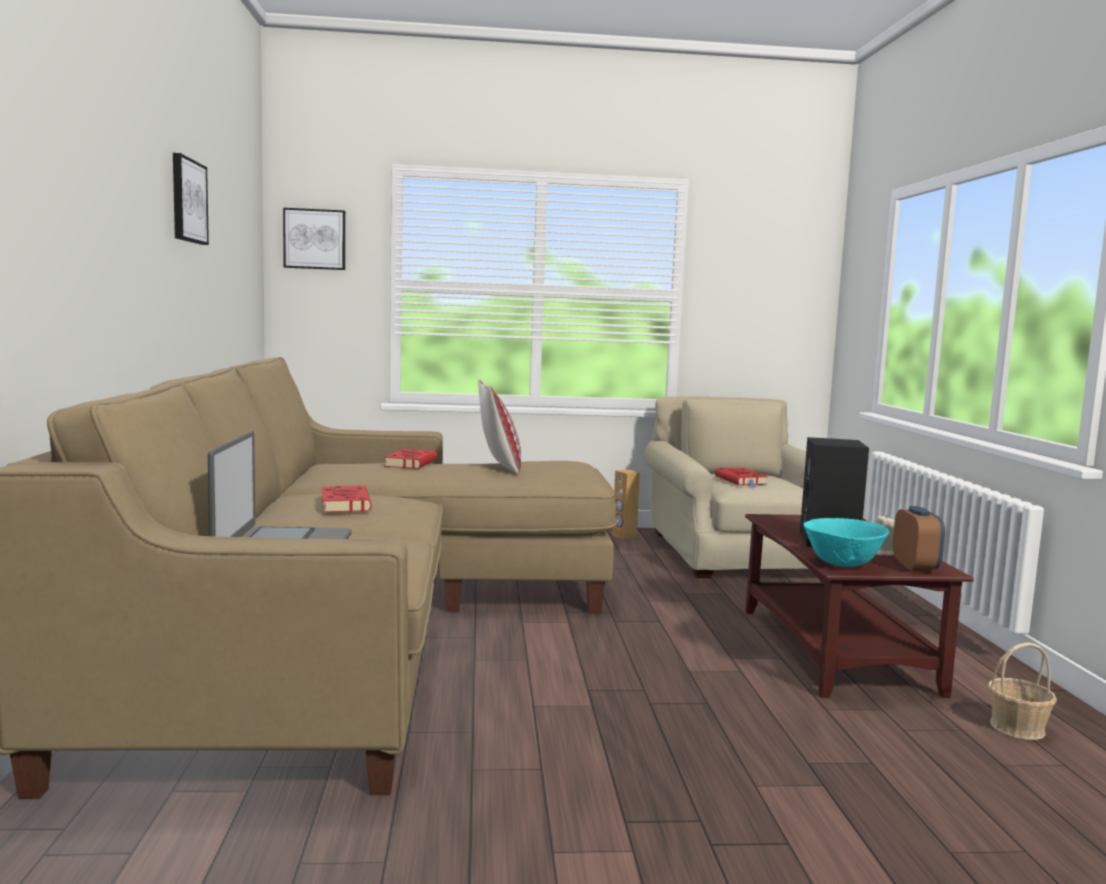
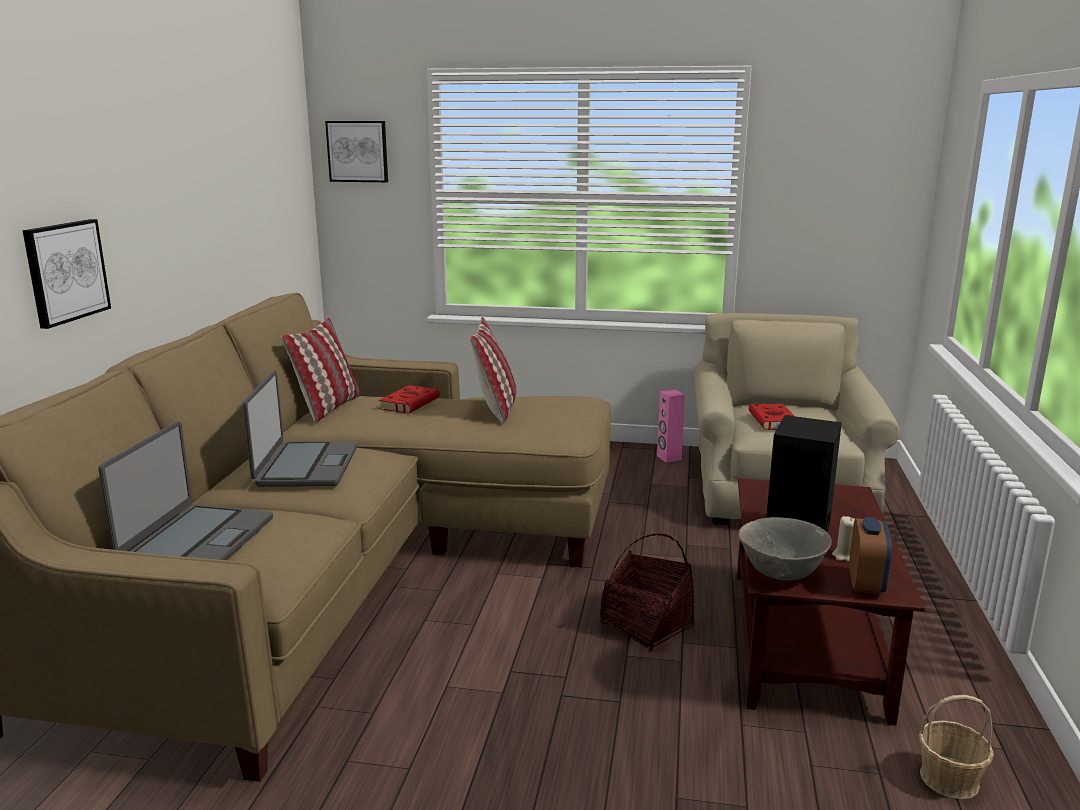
camera: 15 degrees right, 10 degrees up
(187, 201) = (183, 154): picture -> picture (66, 271)
(323, 469) = (328, 407): none -> pillow
(345, 504) = (306, 466): red book -> laptop
(624, 536) = (668, 458): brown speaker -> pink speaker
(690, 649) = (646, 625): none -> basket
(842, 565) = (781, 574): turquoise bowl -> grey bowl

